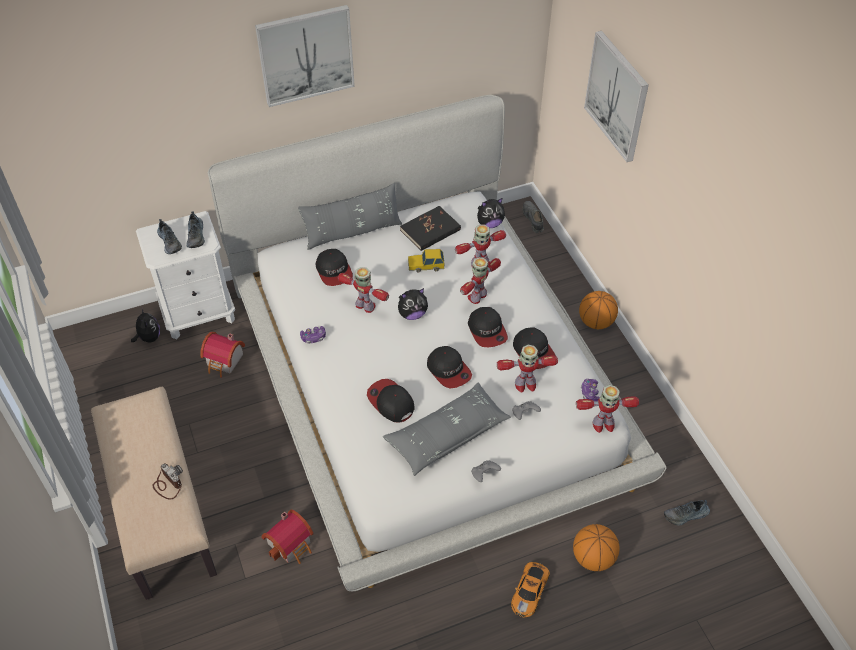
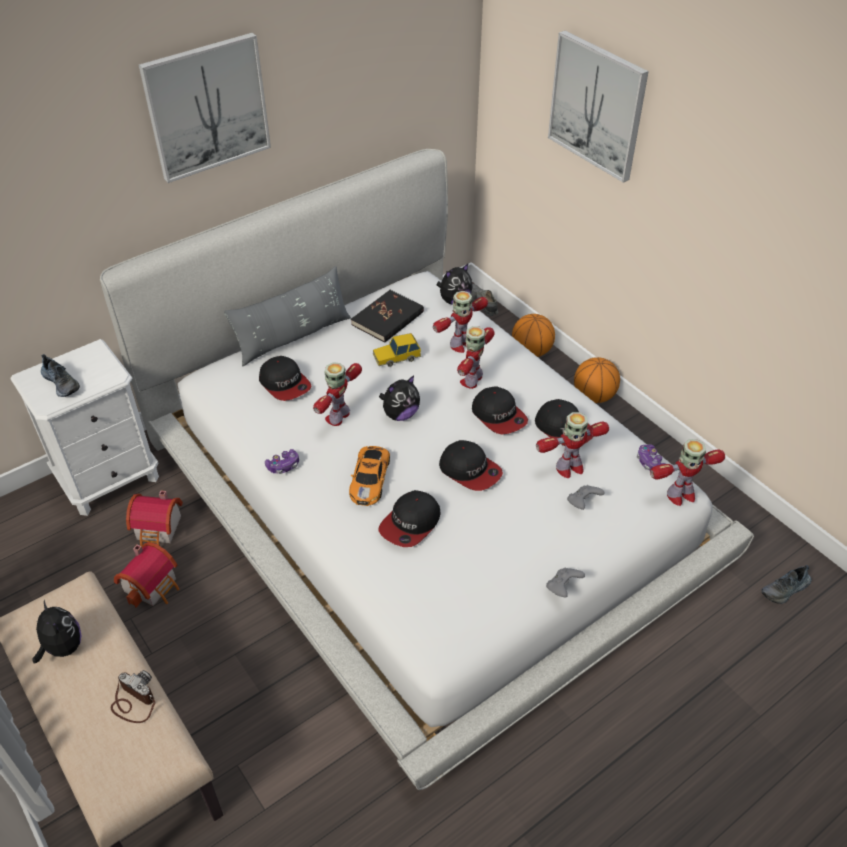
camera: 15 degrees left, 5 degrees down
(149, 338) = (49, 521): plush toy -> plush toy (62, 647)
(196, 236) = (96, 369): shoe -> none
(291, 544) = (315, 745): toy house -> toy house (153, 585)
(365, 306) = (338, 416): toy robot -> toy robot turned 75 degrees counterclockwise
(390, 402) = (410, 523): cap -> cap turned 90 degrees counterclockwise
(447, 434) = (497, 548): grey pillow -> none
(530, 590) = (643, 728): toy car -> toy car (370, 478)
(593, 558) = (701, 667): basketball -> basketball (531, 351)

